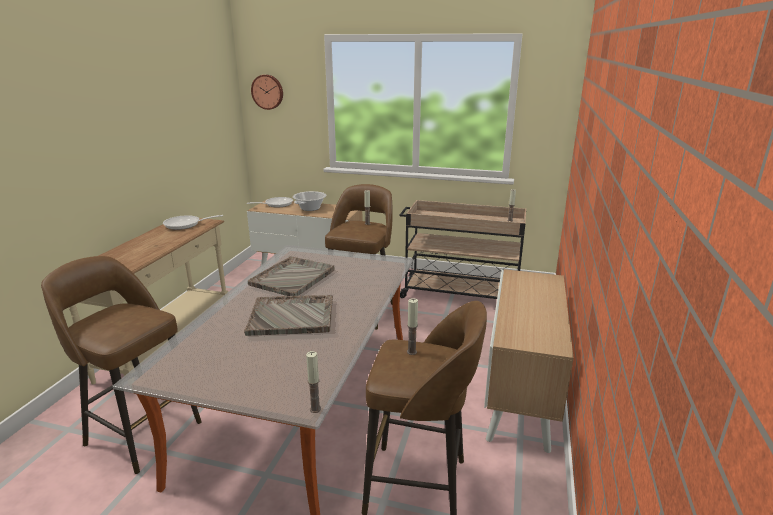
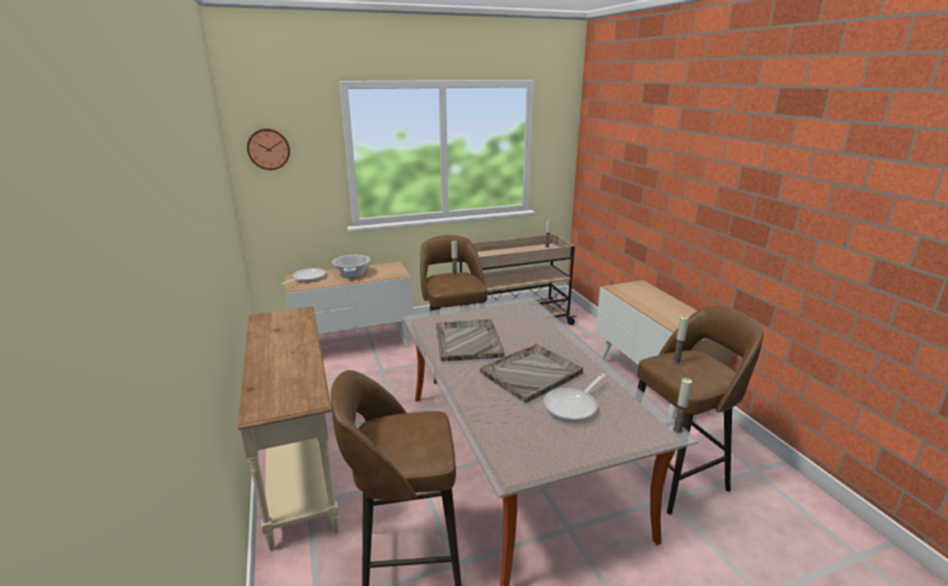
camera: 35 degrees left, 0 degrees up
(185, 225) = (279, 321): frying pan -> frying pan (573, 406)

